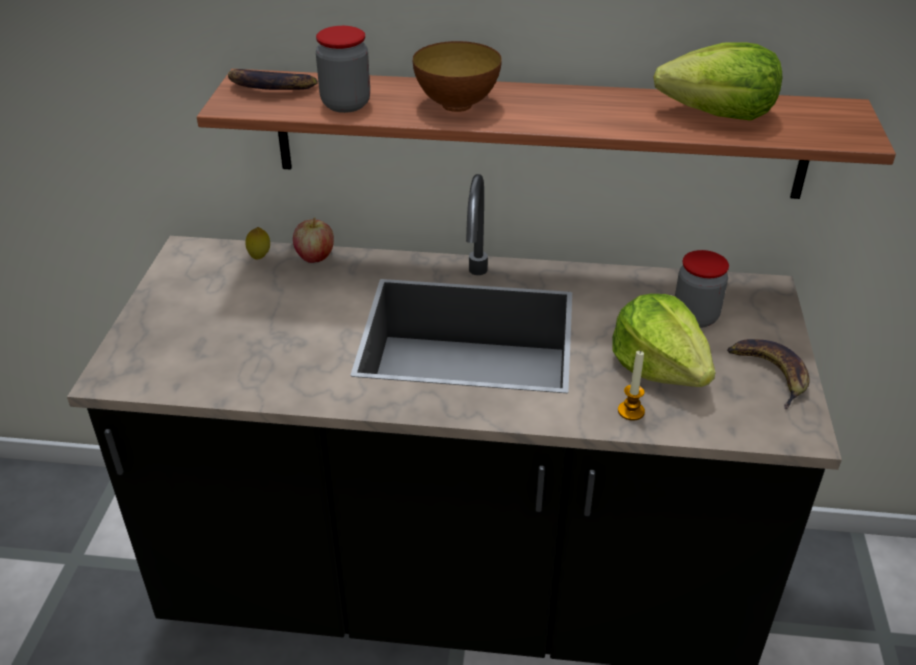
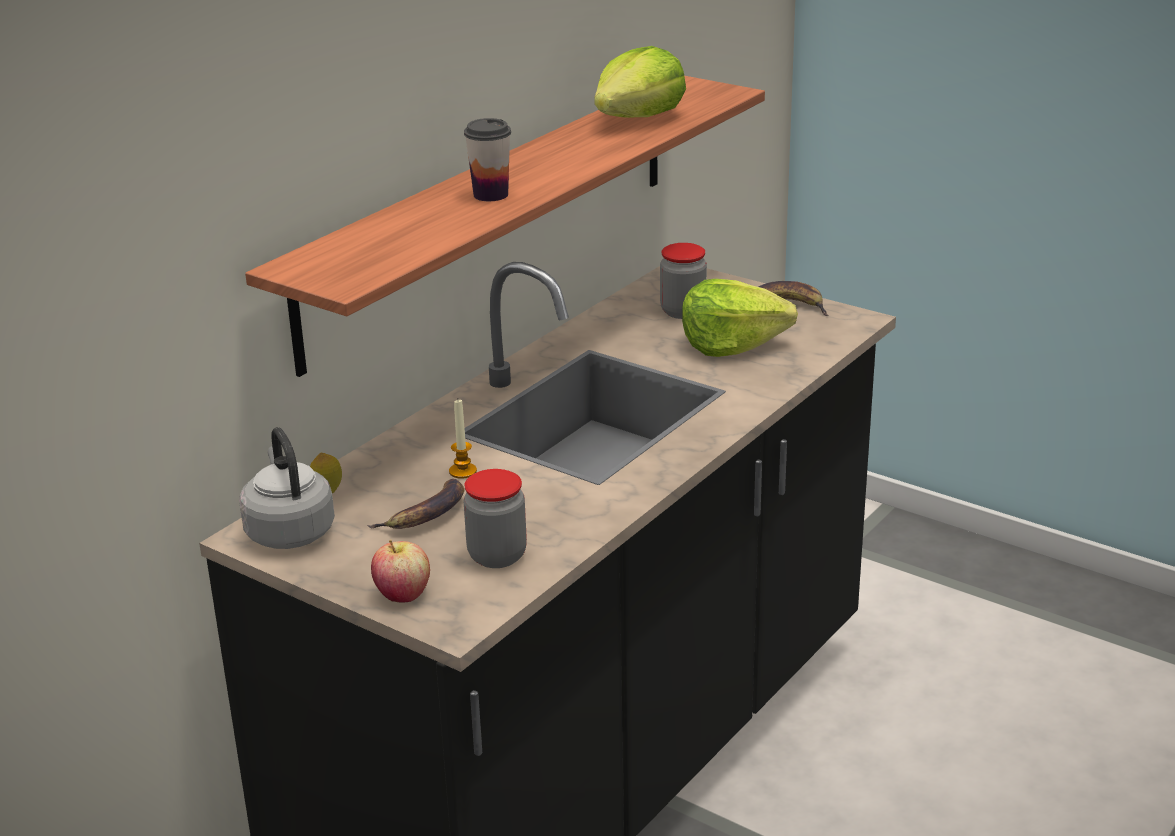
camera: 60 degrees left, 10 degrees down
(201, 262) = (289, 531): none -> grey kettle
(269, 88) = (330, 261): banana -> banana (426, 515)
(315, 257) = (369, 460): apple -> apple (403, 595)
(346, 104) = (422, 235): jar -> jar (497, 556)
(457, 105) = (490, 195): bowl -> cup
(631, 411) = (774, 372): candle -> candle (463, 471)

